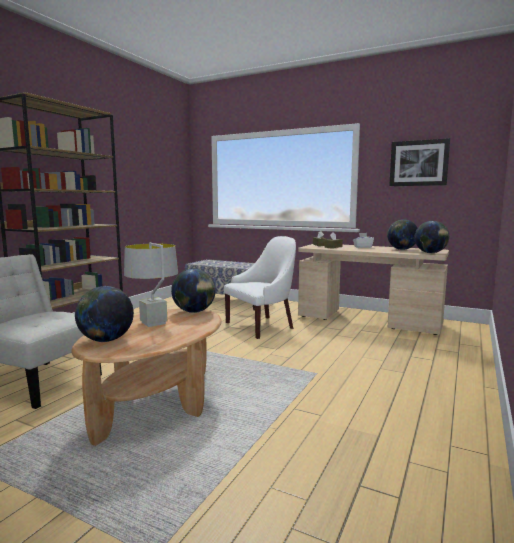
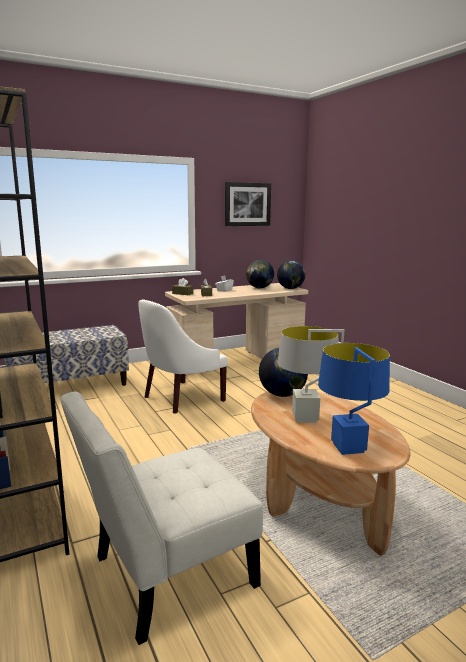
camera: 55 degrees left, 5 degrees up
(106, 340) = (348, 448): globe -> blue table lamp
(262, 326) = (180, 398): white armchair -> white armchair turned 135 degrees counterclockwise

